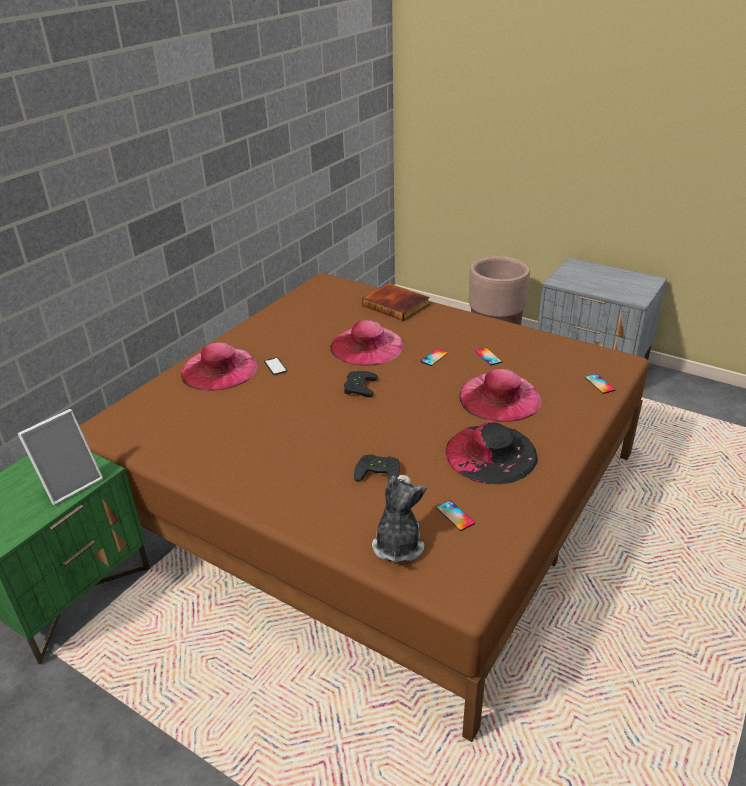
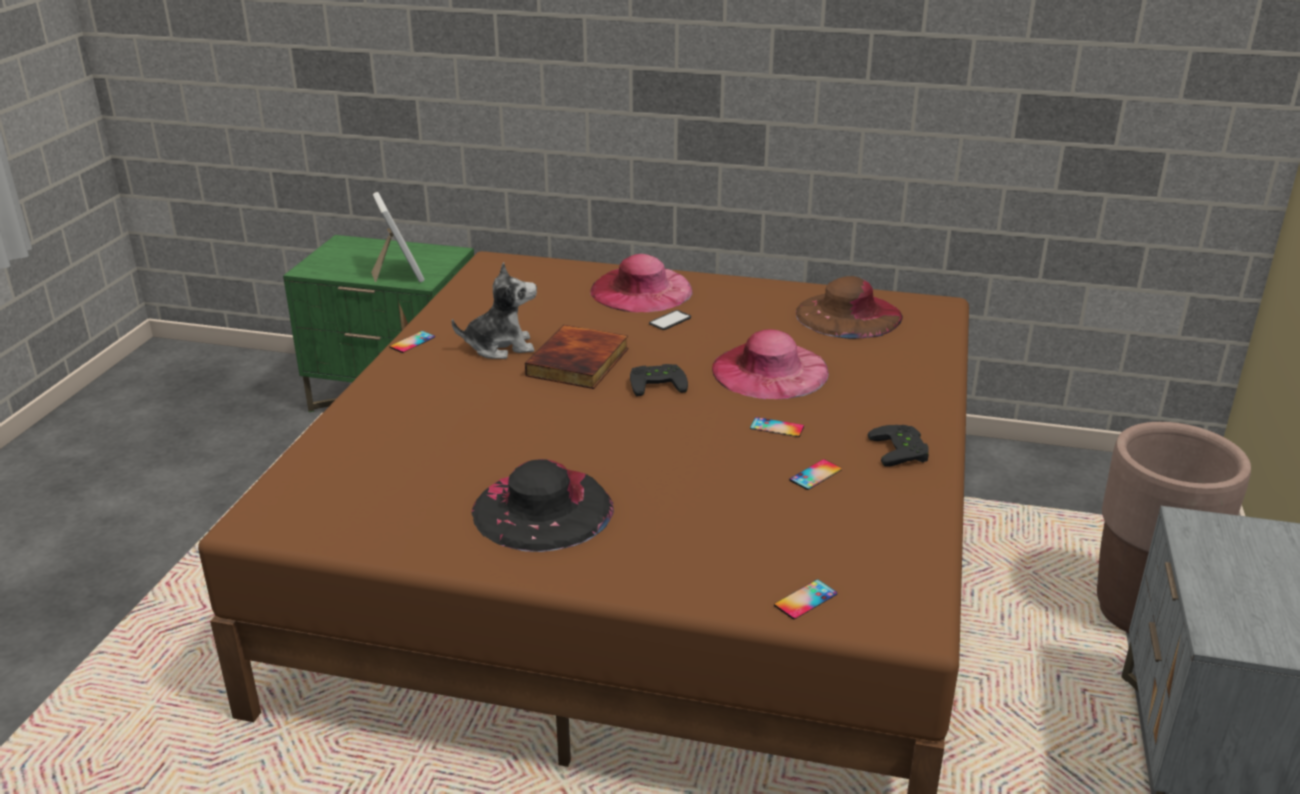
camera: 70 degrees right, 5 degrees down
(70, 483) = (398, 274): picture frame -> picture frame turned 135 degrees counterclockwise
(315, 307) = (848, 314): none -> brown hat
(379, 471) = (472, 430): black game controller -> black game controller (903, 450)
(396, 304) = (917, 372): book -> book (579, 363)
(397, 544) = (336, 465): plush toy -> plush toy (500, 347)
(455, 515) = (397, 497): phone -> phone (412, 342)
(499, 397) = (697, 499): pink hat -> none

